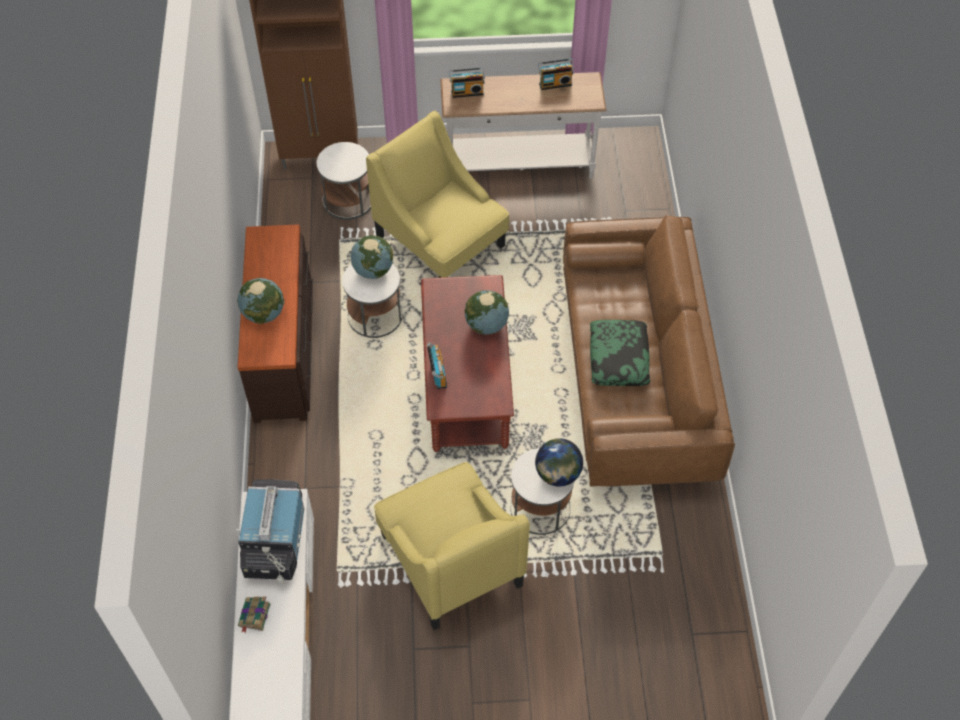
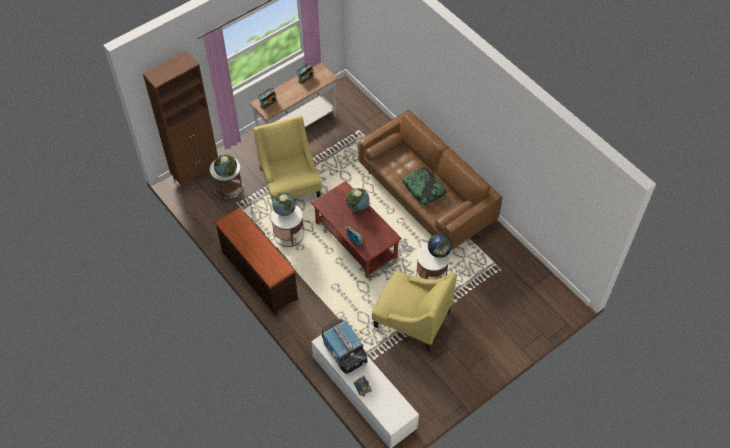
camera: 35 degrees left, 0 degrees up
(264, 314) = (260, 256): globe -> globe (227, 172)
(441, 241) = (290, 183): yellow armchair -> yellow armchair turned 60 degrees clockwise

